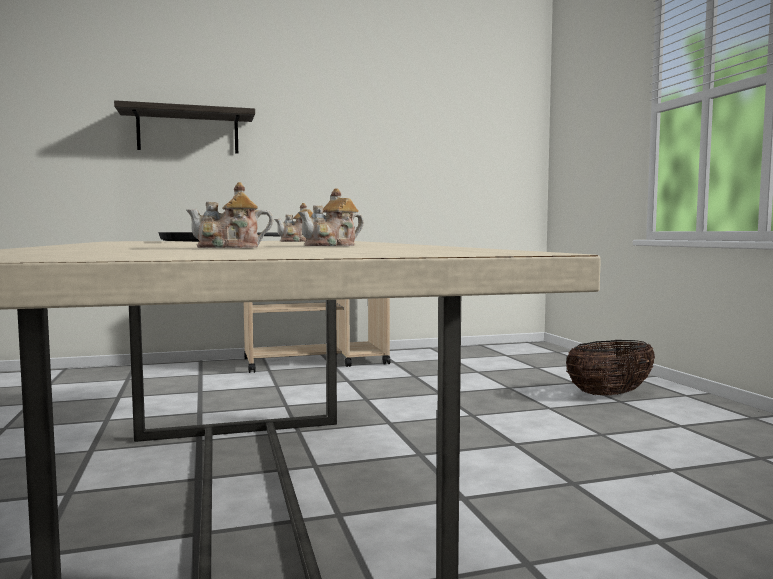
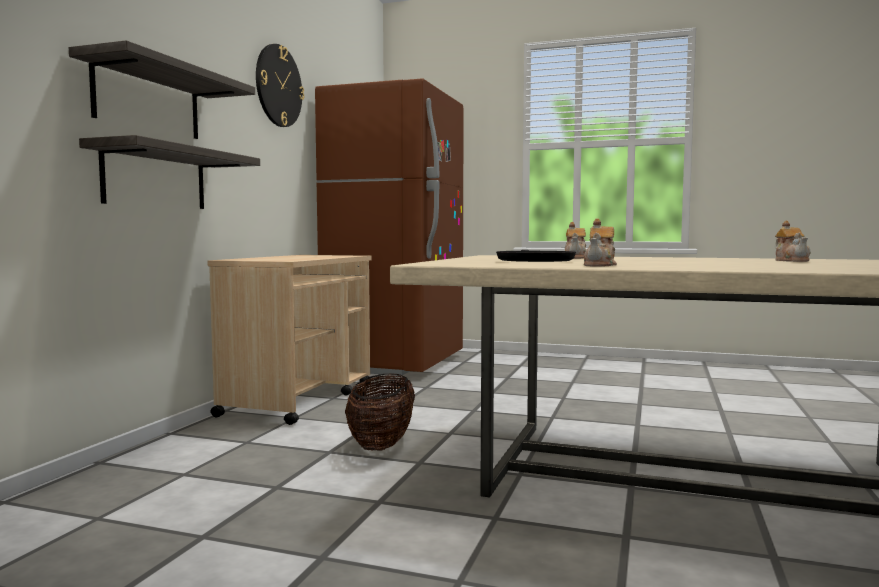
camera: 55 degrees left, 0 degrees up
(194, 184) = (155, 178): none -> shelf
(230, 247) = (850, 264): teapot -> teapot (600, 265)
(347, 98) = (278, 86): none -> wall clock
(478, 355) = (396, 363): none -> brown fridge
(610, 394) = (562, 367): basket -> basket (381, 444)

